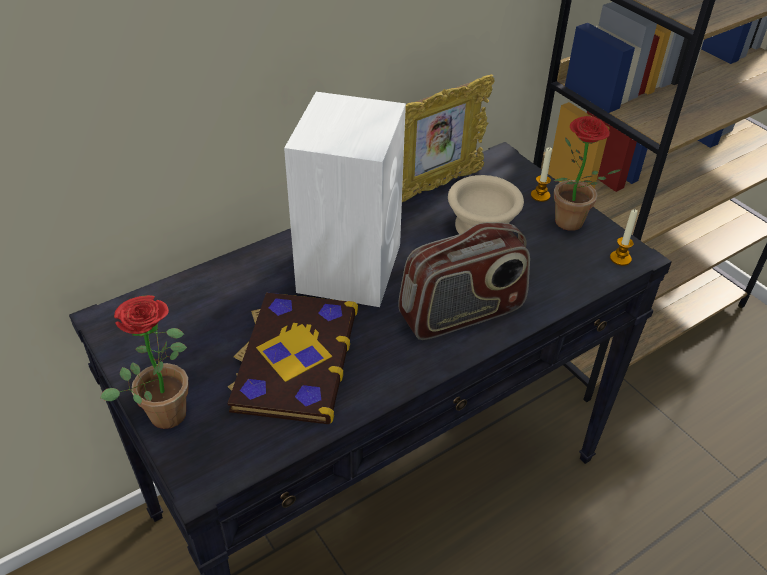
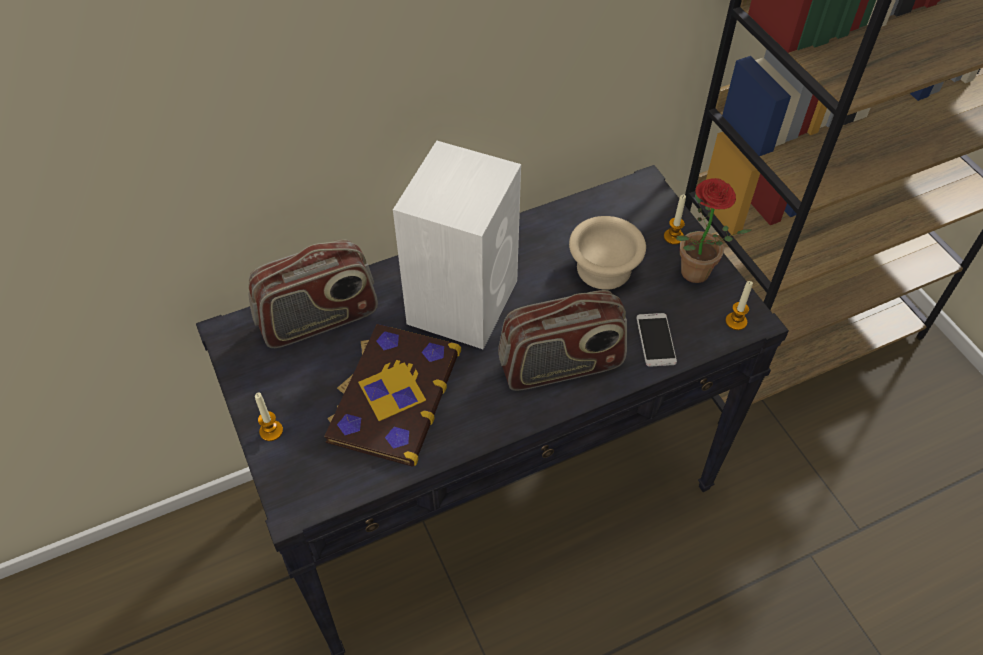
camera: 10 degrees right, 10 degrees up
(166, 408) = (271, 431): potted plant -> candle
(203, 297) = (319, 319): none -> radio
(435, 187) = (567, 215): picture frame -> none
(549, 281) = (656, 340): none -> phone

